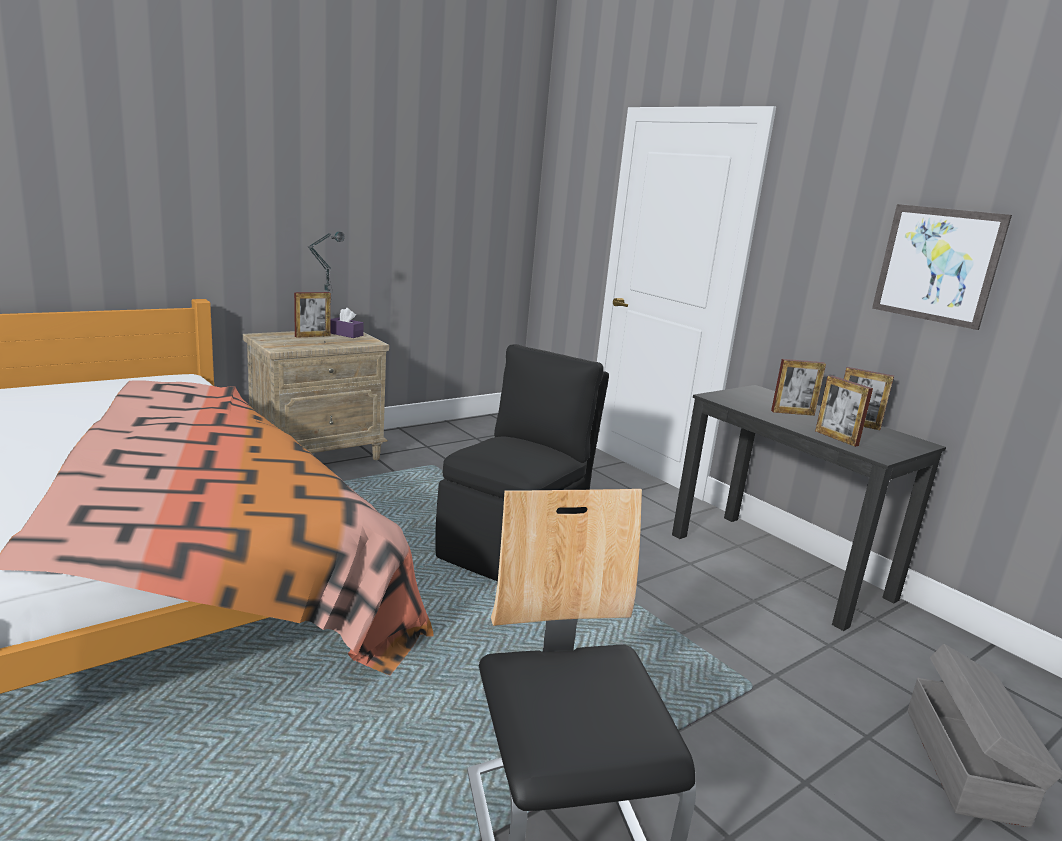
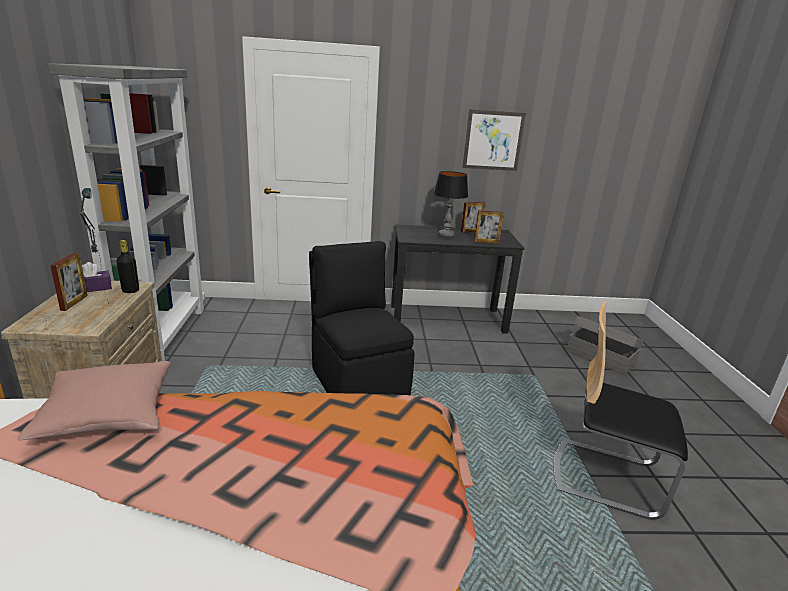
camera: 55 degrees left, 5 degrees up
(199, 399) = (107, 414): none -> pink pillow
(359, 342) = (130, 290): none -> black bottle
(451, 432) = (162, 336): none -> grey bookcase
(792, 413) = (446, 235): picture frame -> table lamp

